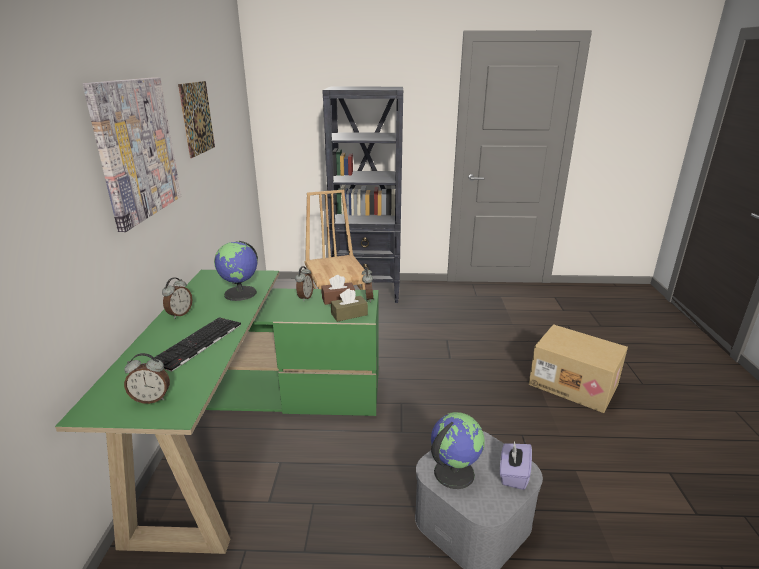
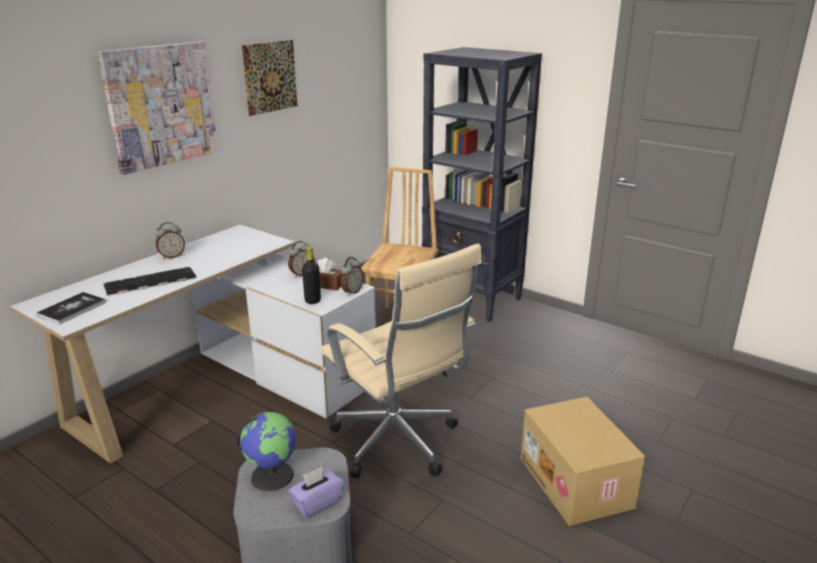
camera: 35 degrees right, 0 degrees up
(151, 399) = (72, 309): alarm clock -> book
(241, 293) = (235, 253): globe -> none
(254, 429) = (224, 387): green desk -> white desk
(349, 314) = (312, 300): brown tissue box -> black bottle
(447, 410) = (398, 444): none -> beige office chair

